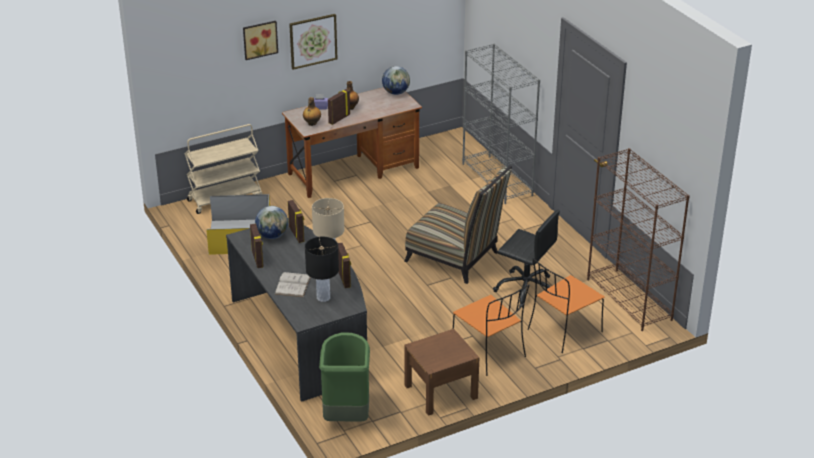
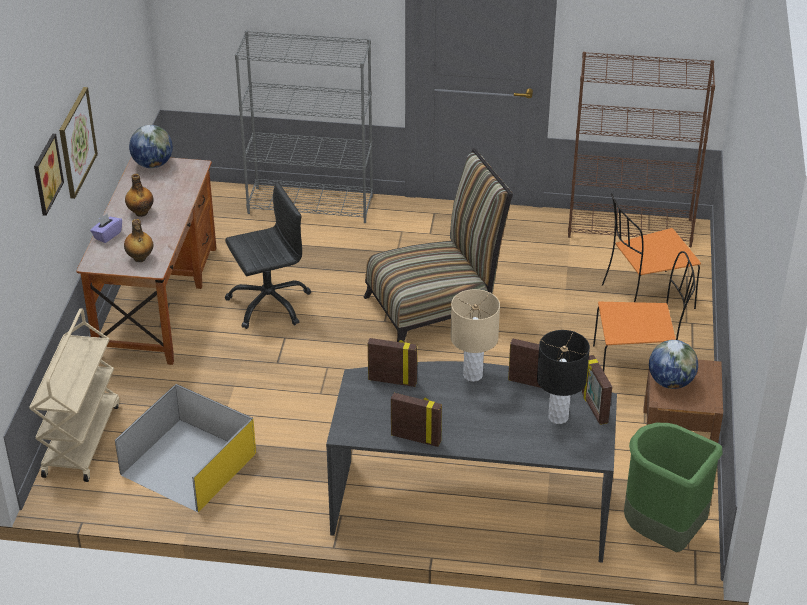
camera: 55 degrees left, 5 degrees up
(272, 236) = (374, 403): globe -> globe (670, 382)
(293, 284) = (505, 431): white book -> none
(339, 119) = (157, 232): picture frame -> picture frame (593, 408)
(526, 289) = (544, 285): black office chair -> black office chair (269, 303)
(563, 331) = (645, 297): orange chair -> orange chair turned 75 degrees clockwise

